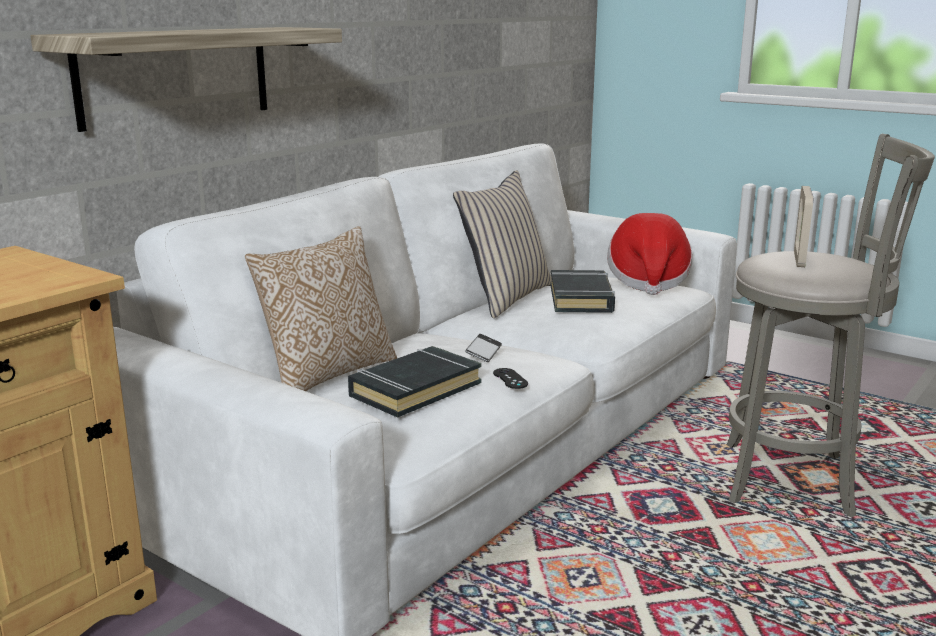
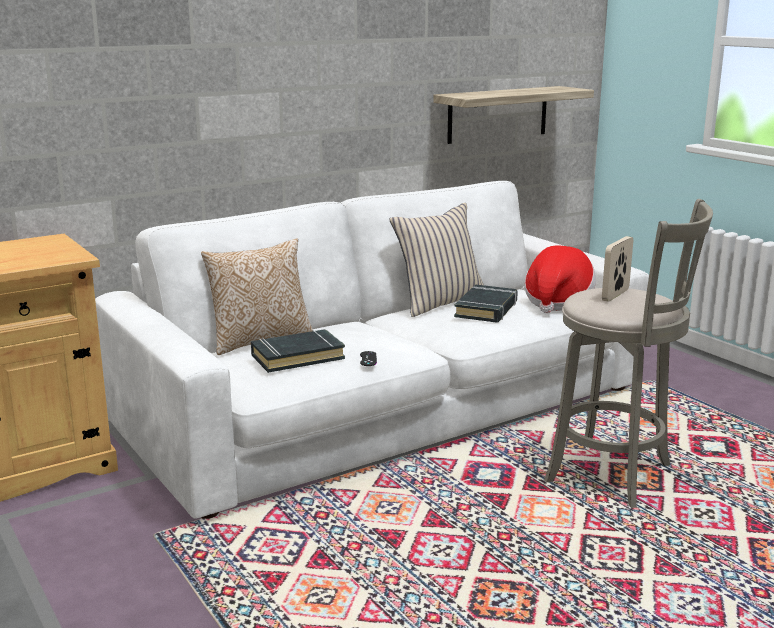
camera: 20 degrees right, 0 degrees up
(175, 75) = (185, 126): shelf -> shelf (498, 114)
(483, 352) = (370, 339): phone -> none

